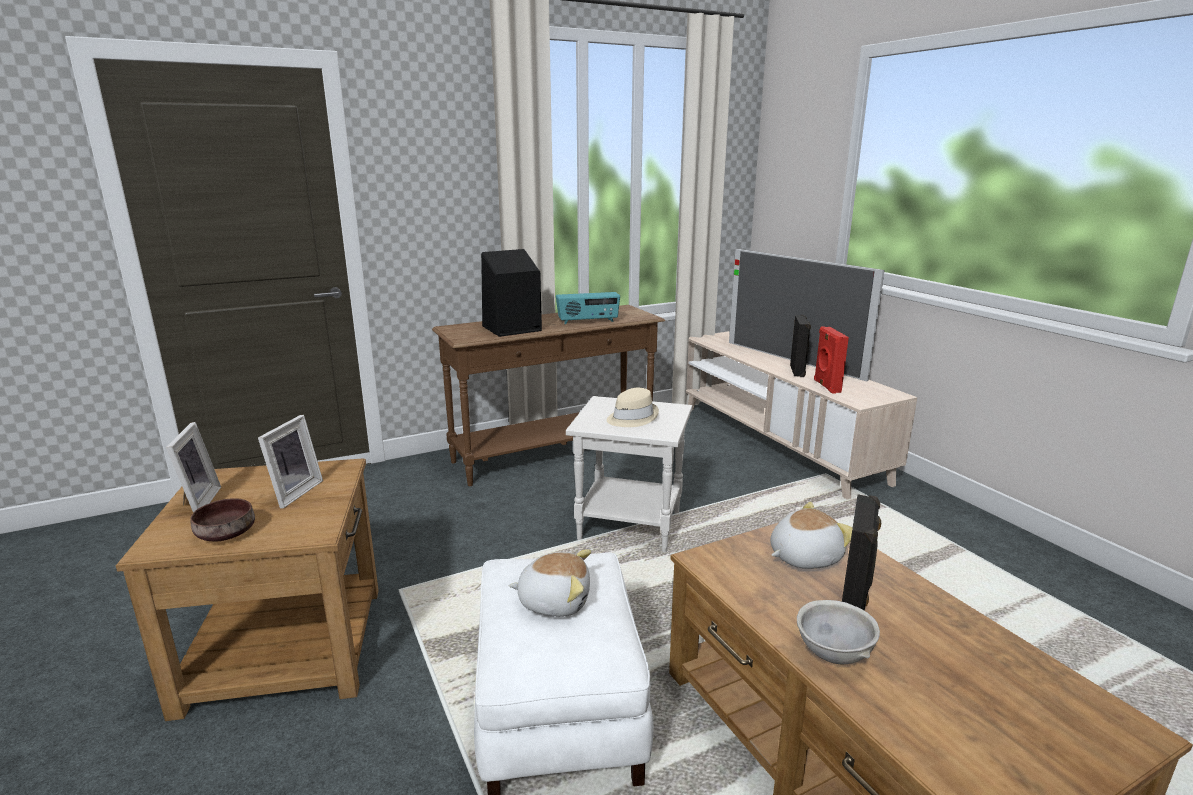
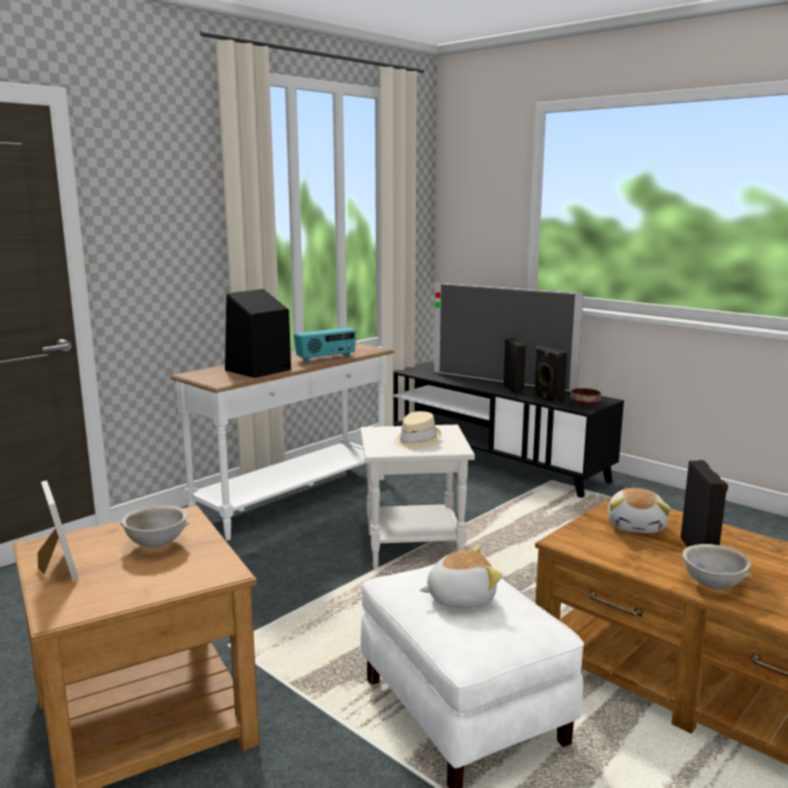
camera: 20 degrees left, 5 degrees down
(227, 534) = (129, 589): brown bowl -> brown bowl (585, 405)
(292, 493) = (156, 544): picture frame -> grey bowl
(554, 455) = (295, 499): brown console table -> white console table
(778, 442) = (495, 460): beige tv stand -> black tv stand
(803, 556) = (637, 526): plush toy -> plush toy turned 150 degrees clockwise
(826, 386) = (547, 399): red speaker -> black speaker

